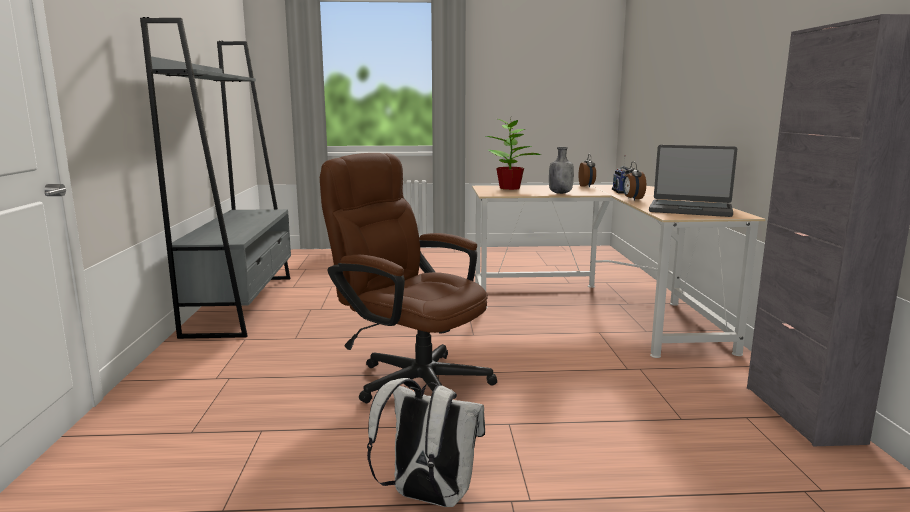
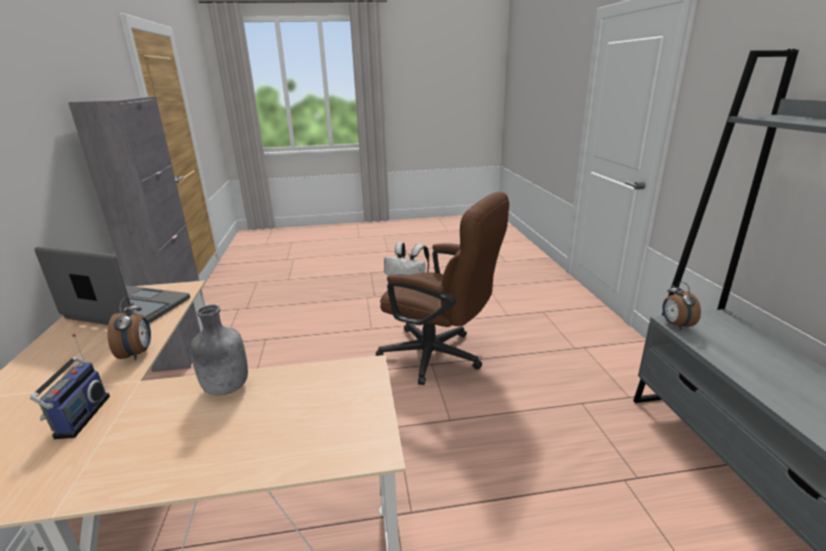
camera: 175 degrees right, 10 degrees up
(510, 188) = (311, 430): potted plant -> none
(587, 186) = (97, 474): alarm clock -> alarm clock (675, 325)

